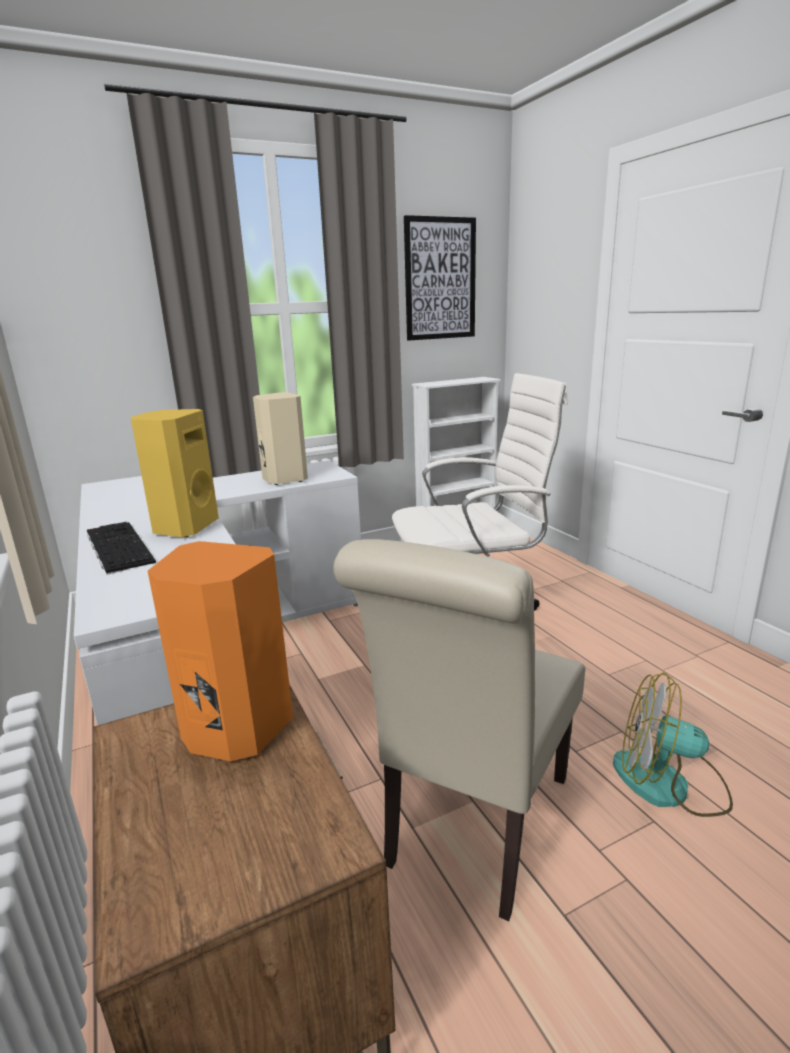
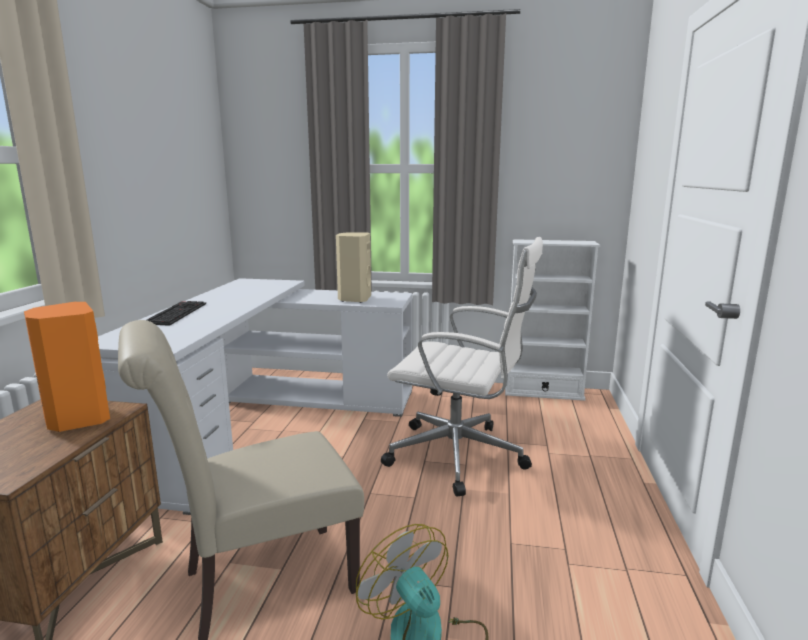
camera: 35 degrees right, 5 degrees down
(184, 527) = (222, 311): yellow speaker -> none
(440, 279) = (554, 147): picture -> none

